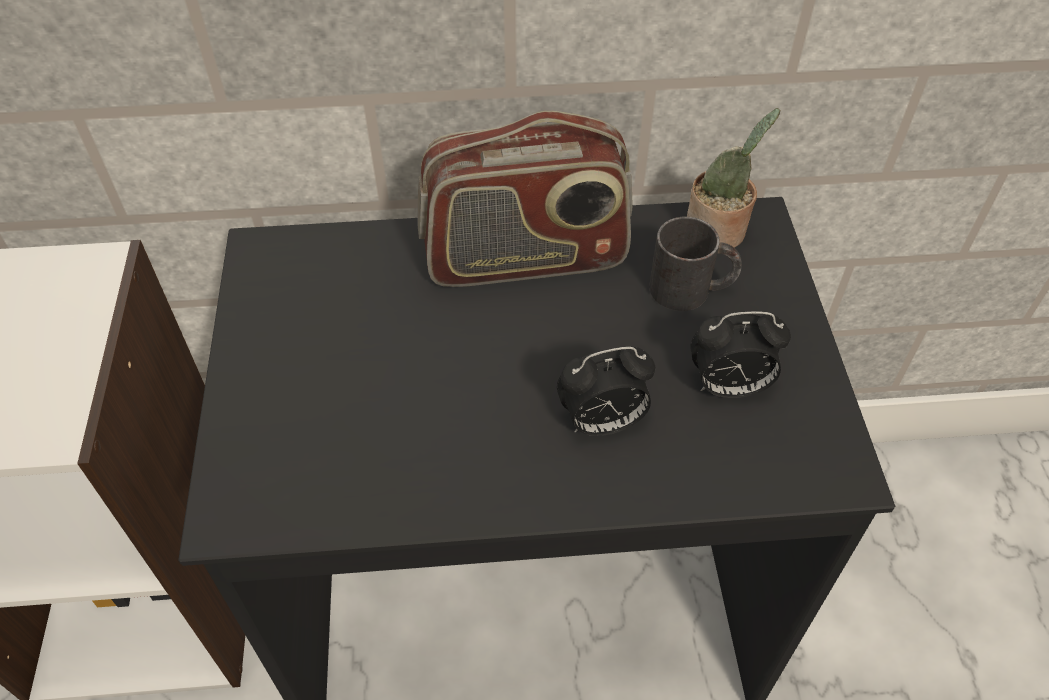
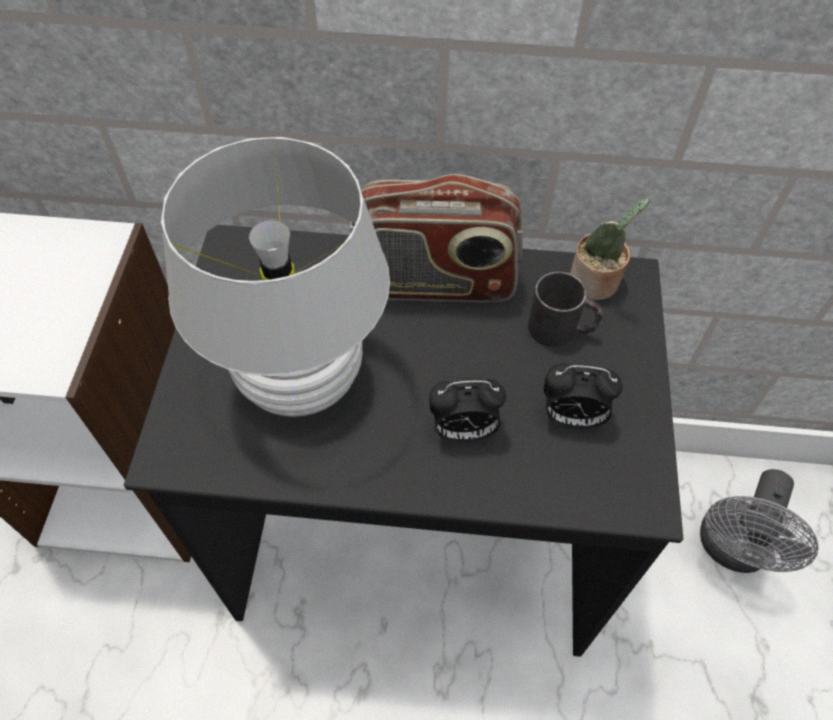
camera: 10 degrees right, 5 degrees up
(386, 394) = (301, 380): none -> white table lamp
(906, 551) = (732, 550): none -> grey fan

